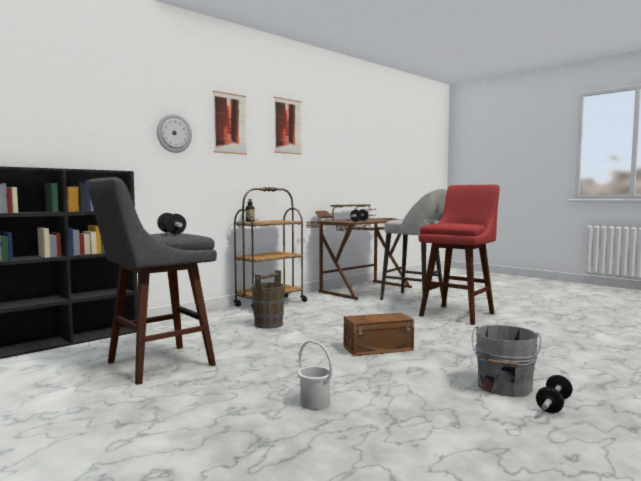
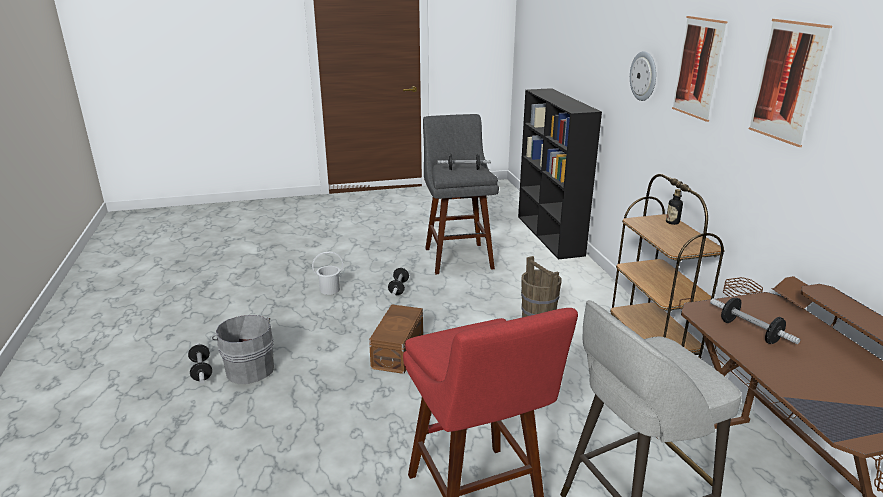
camera: 120 degrees right, 20 degrees up
(268, 372) = (399, 288): none -> dumbbell

